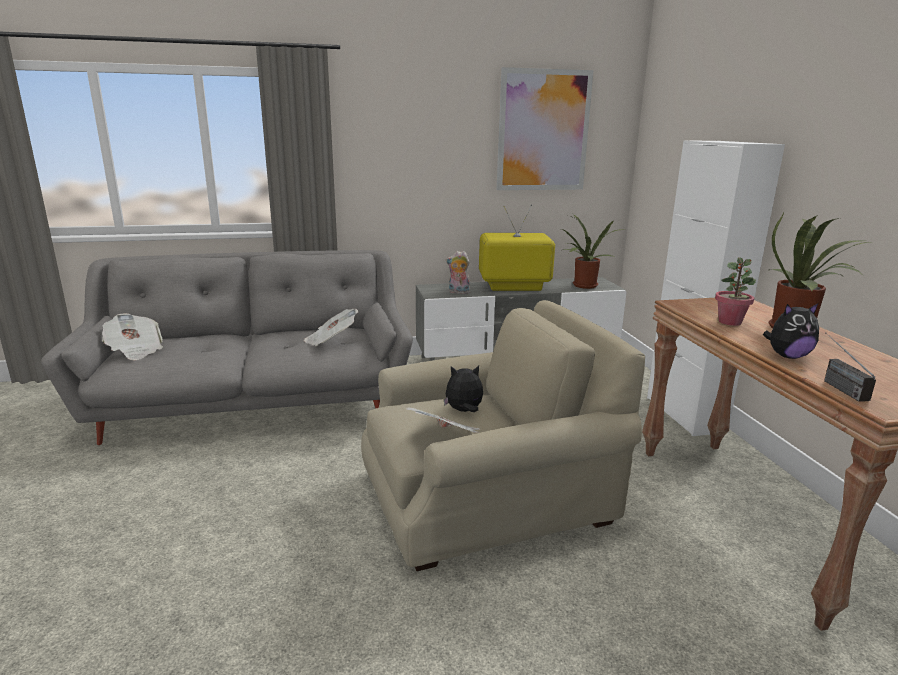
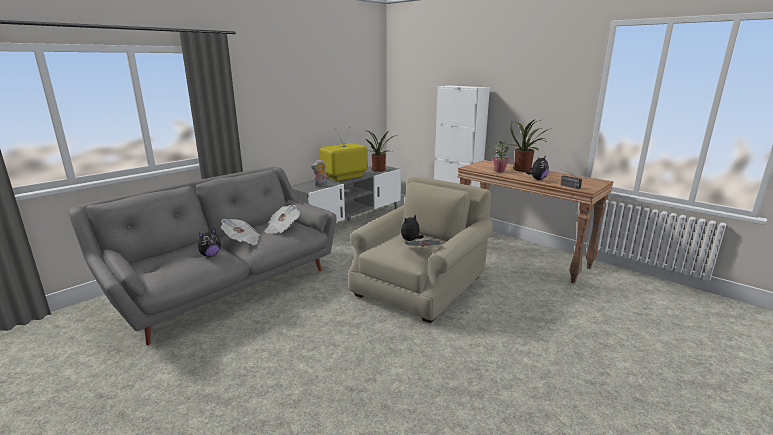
camera: 35 degrees left, 0 degrees up
(135, 350) = (154, 267): newspaper -> newspaper (242, 241)
(206, 353) = (210, 255): none -> plush toy
(543, 131) = (344, 82): picture -> none

